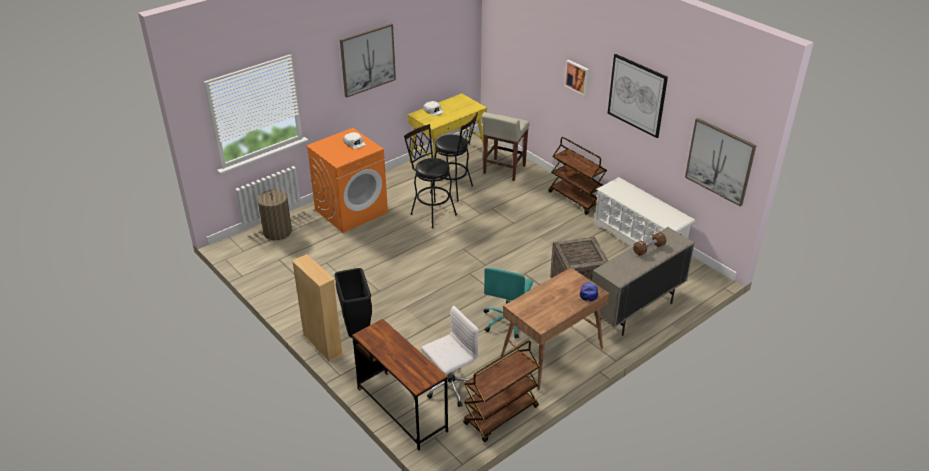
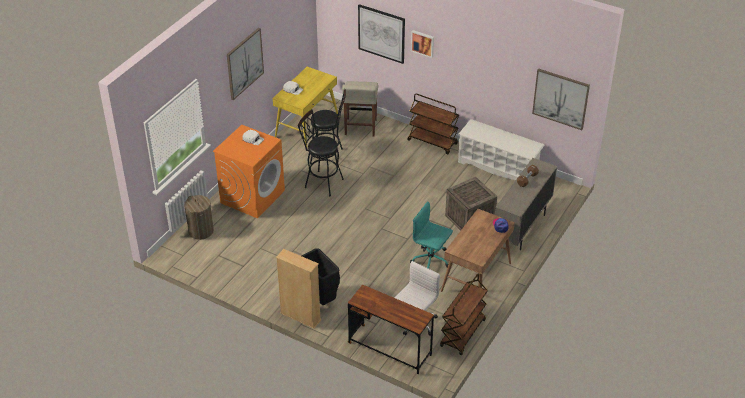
camera: 20 degrees left, 5 degrees up
(507, 321) = (431, 260): turquoise office chair -> turquoise office chair turned 120 degrees clockwise
(637, 95) = (482, 54): picture -> picture (381, 33)

